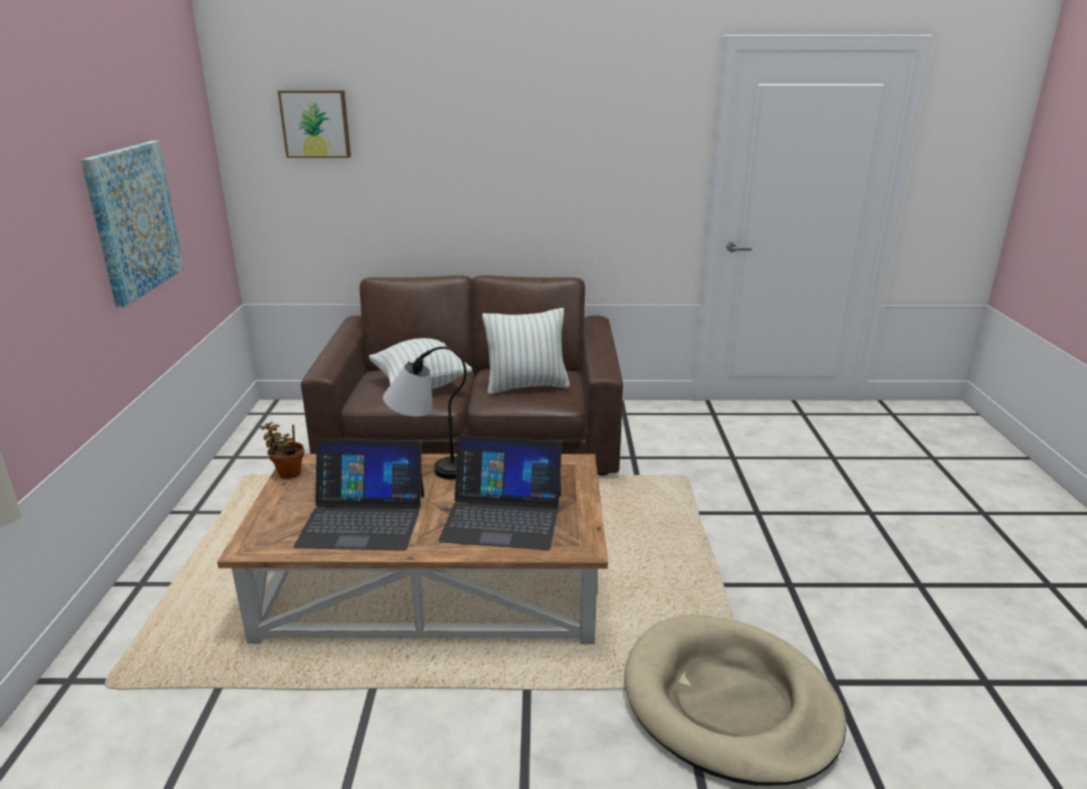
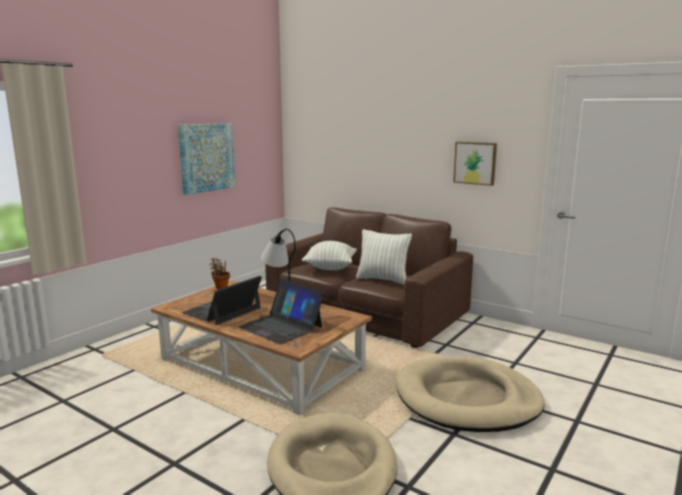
camera: 35 degrees right, 10 degrees down
(316, 124) = (324, 122): picture -> picture (475, 163)
(363, 519) = (222, 310): laptop -> laptop turned 90 degrees clockwise
(746, 529) = (467, 399): none -> beige dog bed

